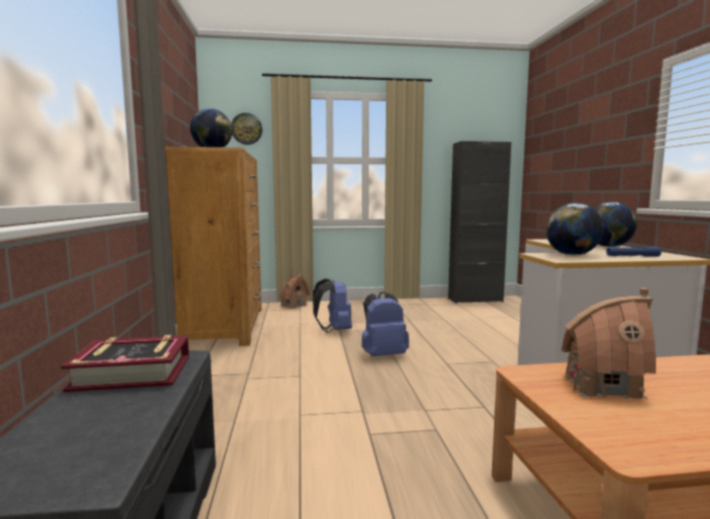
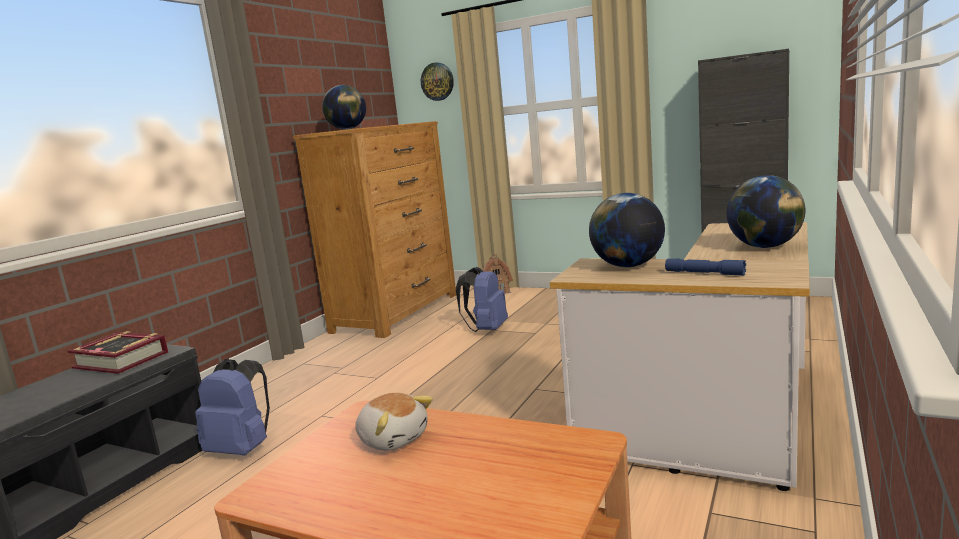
camera: 35 degrees right, 5 degrees up
(383, 355) = (486, 367): blue backpack -> blue backpack (242, 449)
(602, 385) = (393, 438): toy house -> plush toy

